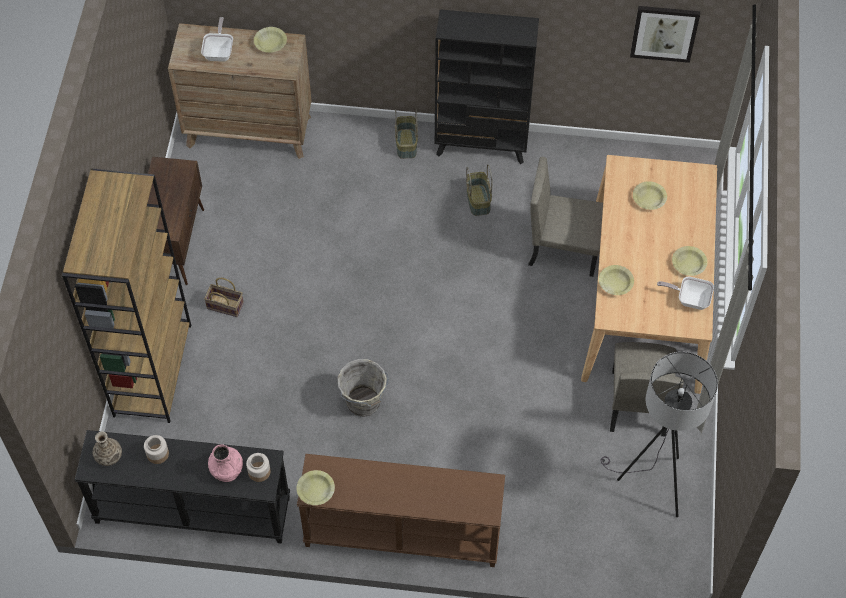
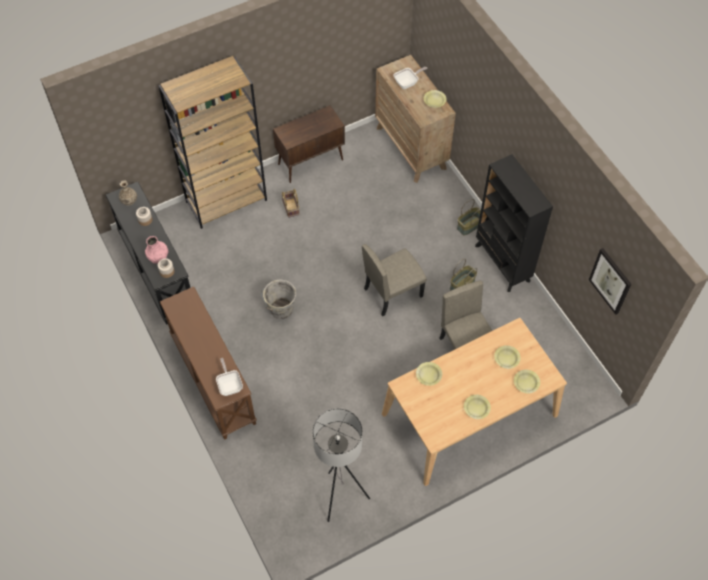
camera: 55 degrees right, 0 degrees up
(316, 490) = (174, 305): yellow bowl -> yellow bowl (526, 383)
(638, 403) = (390, 453): beige chair -> beige chair (393, 292)
(689, 299) = (451, 423): frying pan -> frying pan (230, 385)

